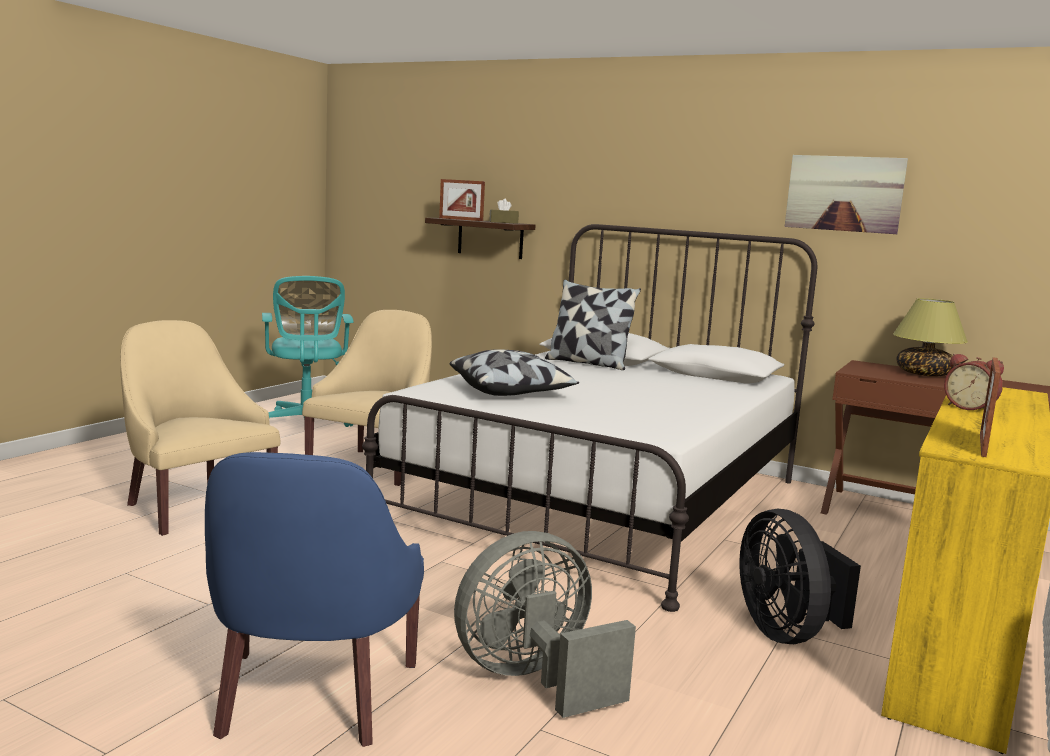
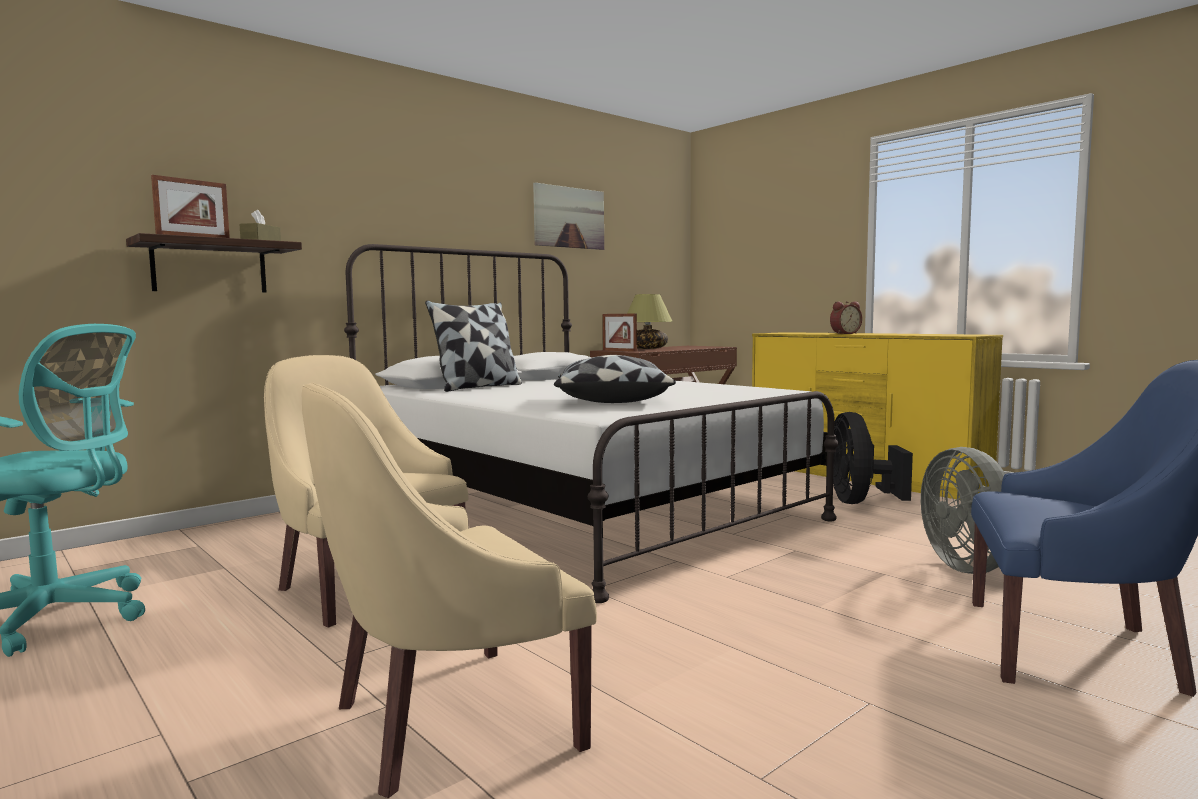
camera: 70 degrees left, 5 degrees down
(787, 632) = (860, 502): black fan -> black fan turned 90 degrees clockwise
(982, 445) = (948, 334): picture frame -> picture frame (619, 350)

